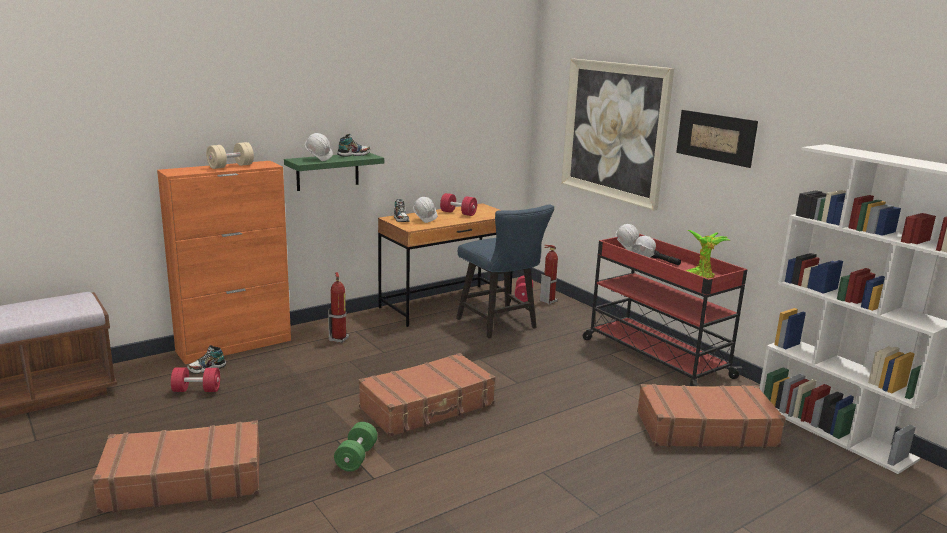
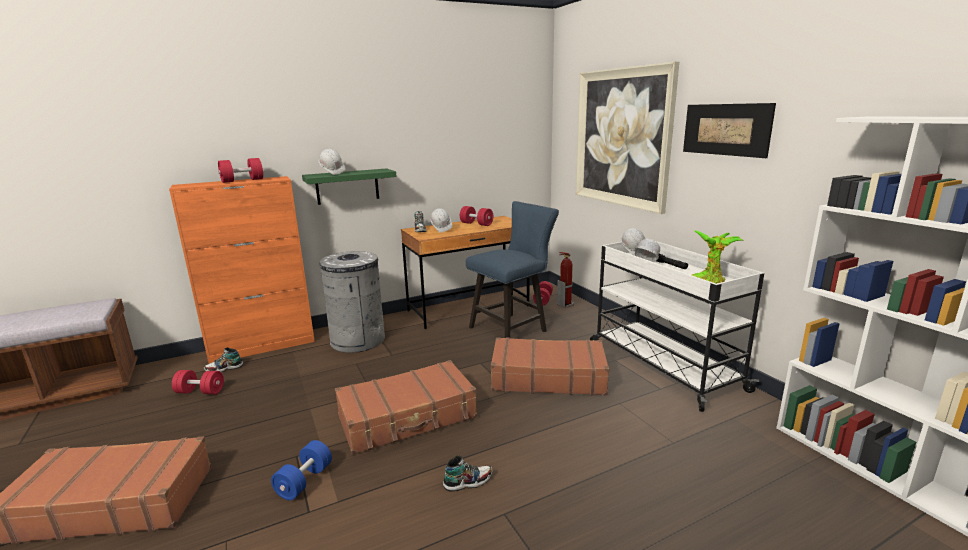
camera: 10 degrees right, 0 degrees up
(231, 166) = (242, 180): beige dumbbell -> red dumbbell
(339, 339) = (358, 340): fire extinguisher -> grey trash can
(353, 155) = (370, 170): shoe -> shoe (468, 482)
(356, 458) = (304, 481): green dumbbell -> blue dumbbell
(500, 325) = (512, 328): blue chair -> blue chair turned 105 degrees counterclockwise
(654, 357) = (661, 365): red cart -> white cart
(705, 429) = (712, 459): brown suitcase -> brown suitcase (547, 377)

